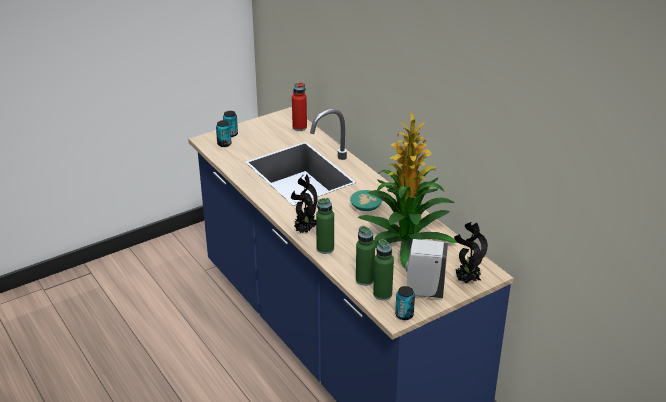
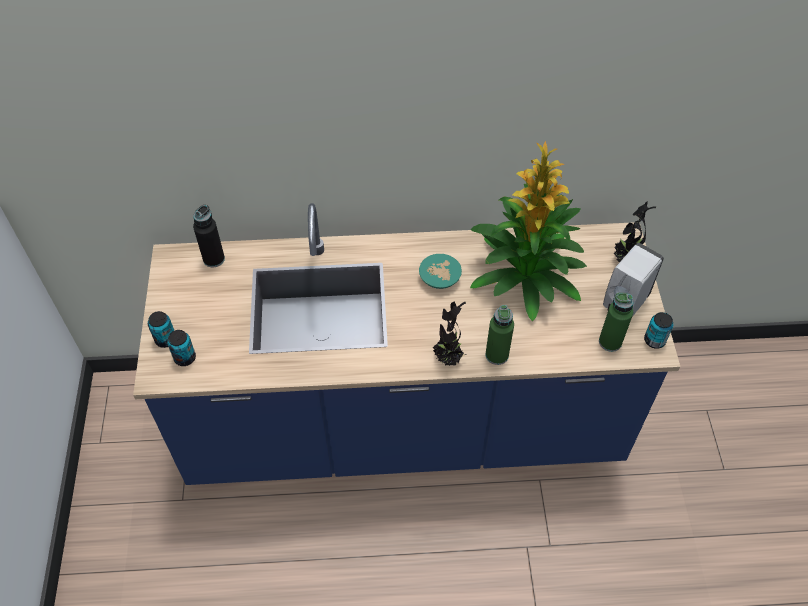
camera: 60 degrees left, 20 degrees up
(299, 127) = (214, 259): red bottle -> black bottle
(364, 280) = (576, 345): green bottle -> none

